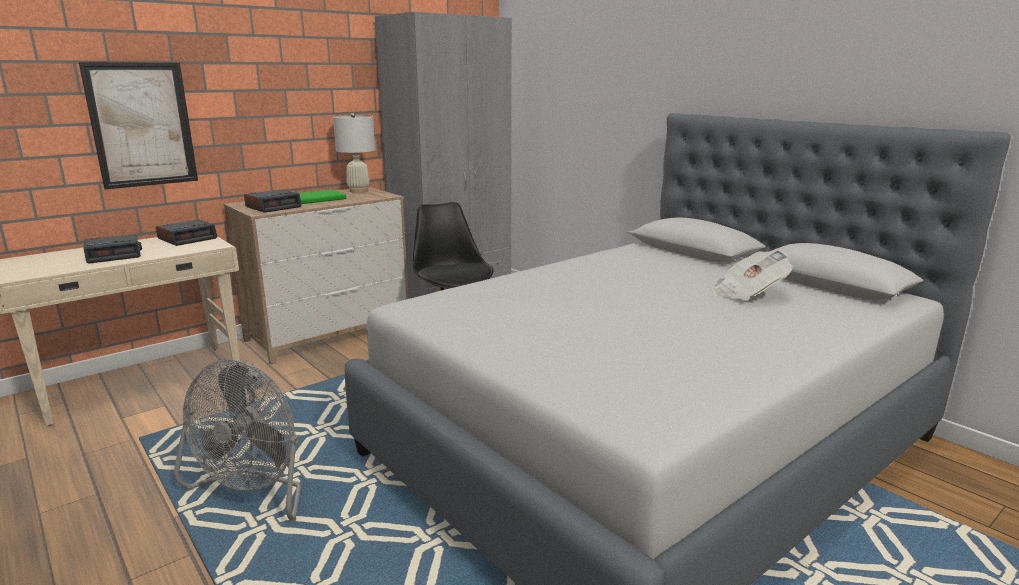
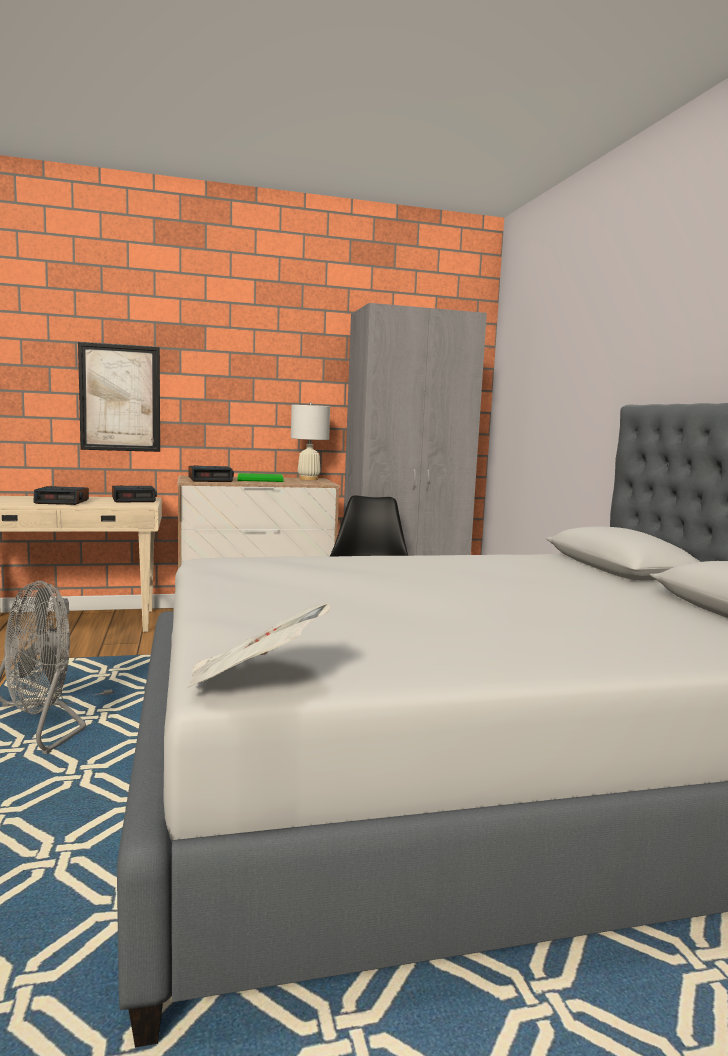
camera: 25 degrees right, 10 degrees down
(747, 293) = (611, 607): newspaper -> newspaper (253, 681)

